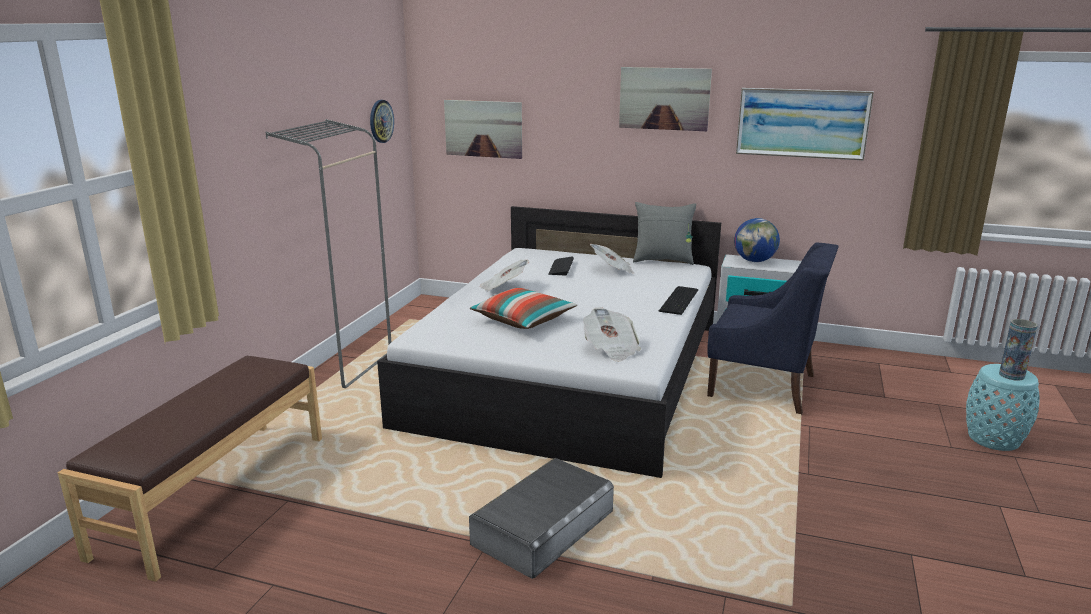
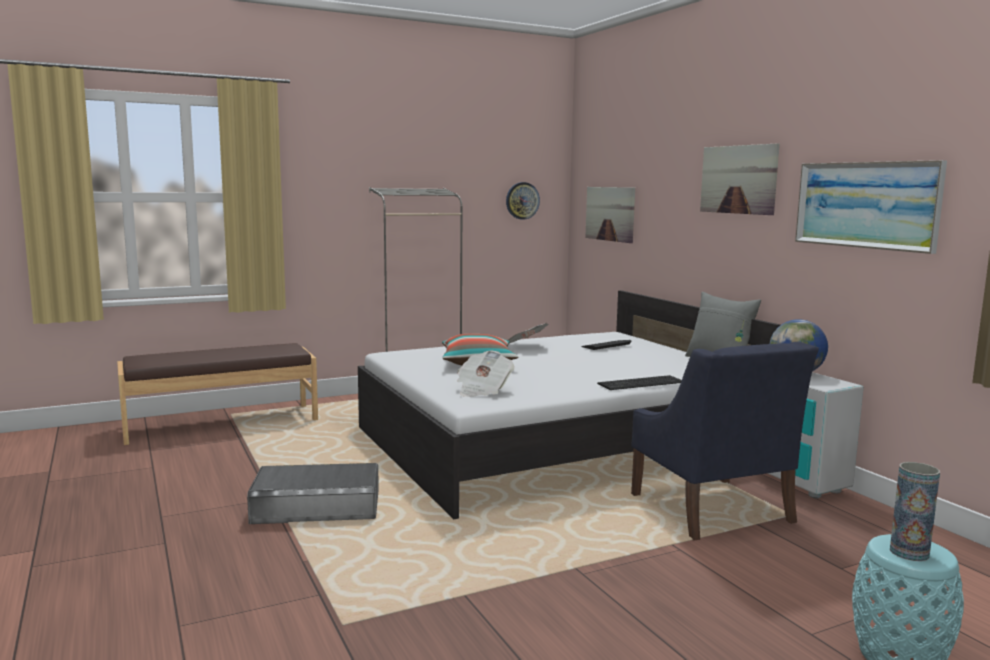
camera: 45 degrees right, 10 degrees down
(612, 270) = (648, 356): newspaper -> none

